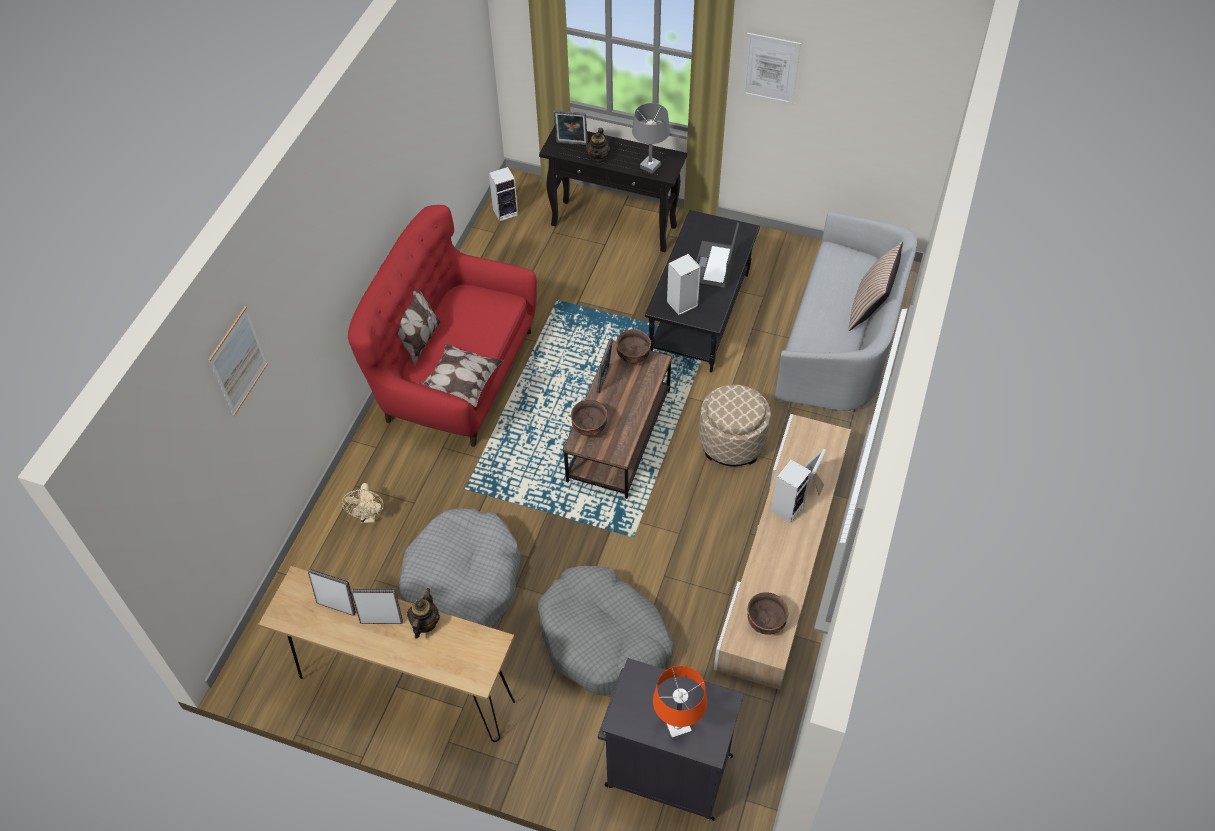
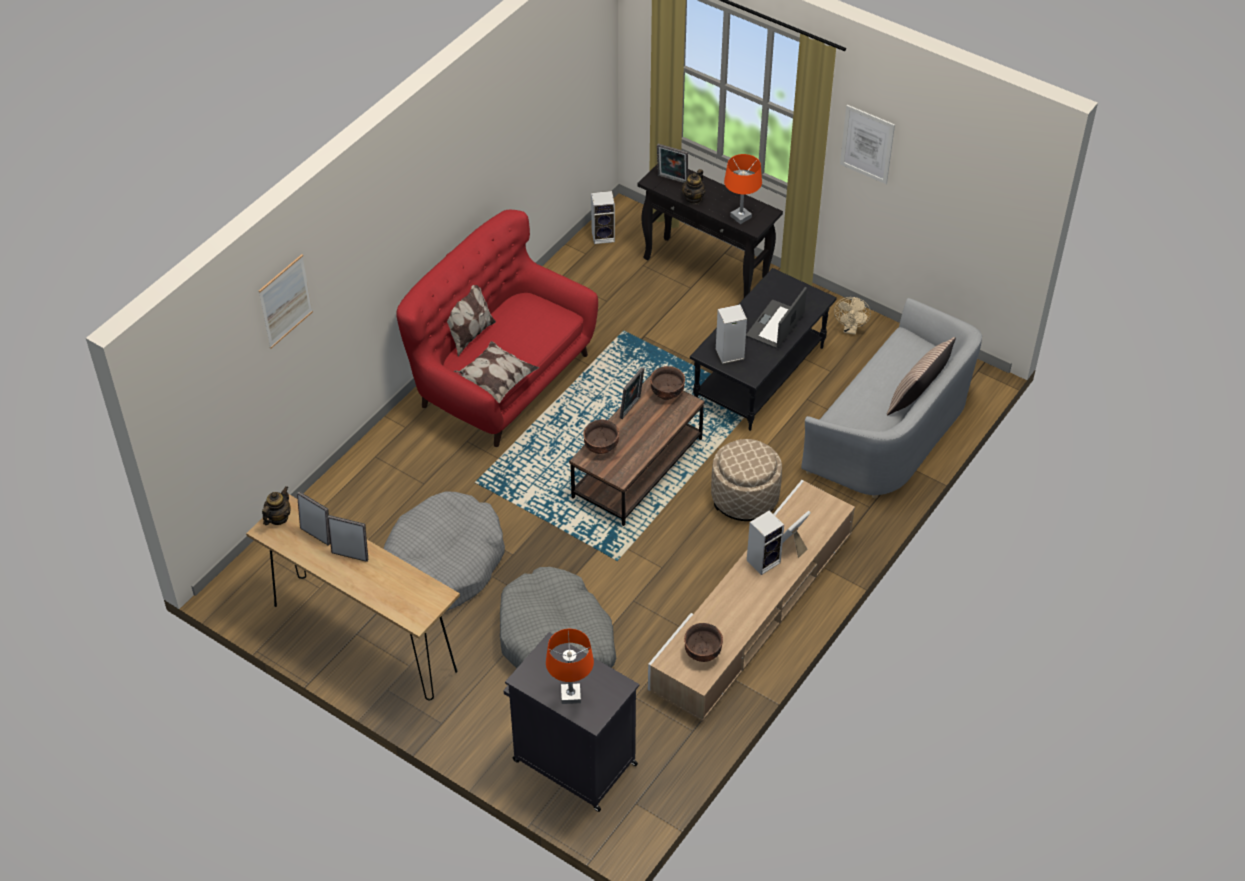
camera: 15 degrees right, 5 degrees down
(368, 517) = (378, 486): beige fan -> beige fan (850, 329)
(425, 623) = (386, 566): teapot -> teapot (278, 518)
(650, 167) = (740, 217): grey table lamp -> orange table lamp

